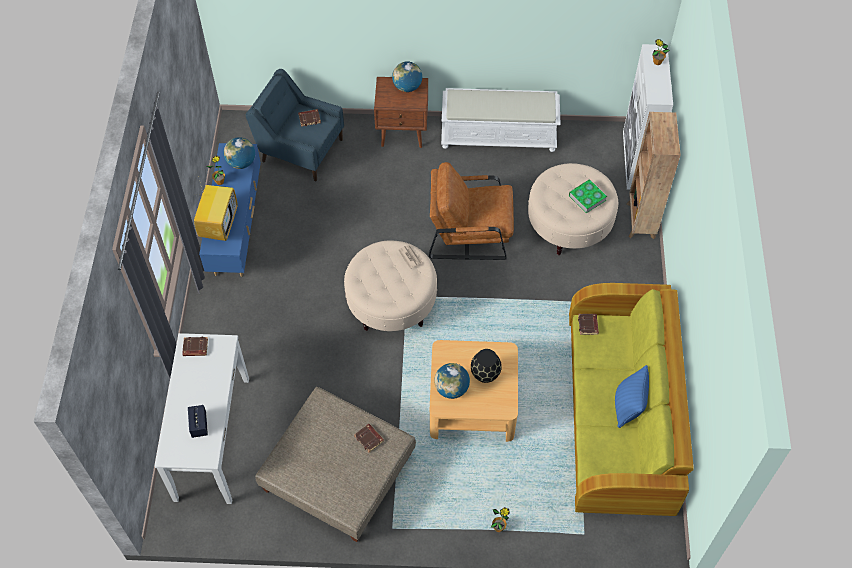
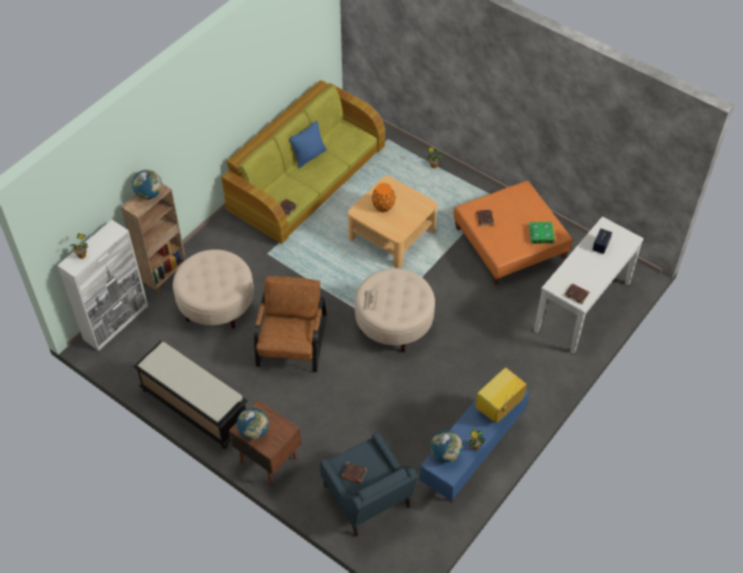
camera: 145 degrees left, 5 degrees down
(338, 472) = (510, 242): beige ottoman -> orange ottoman
(451, 389) = (412, 210): globe -> globe (149, 194)
(470, 231) = (291, 342): brown armchair -> brown armchair turned 120 degrees counterclockwise
(485, 374) = (383, 207): black vase -> orange vase
(499, 135) = (194, 407): white bench -> black bench
(587, 198) = (205, 270): book -> book (541, 234)

